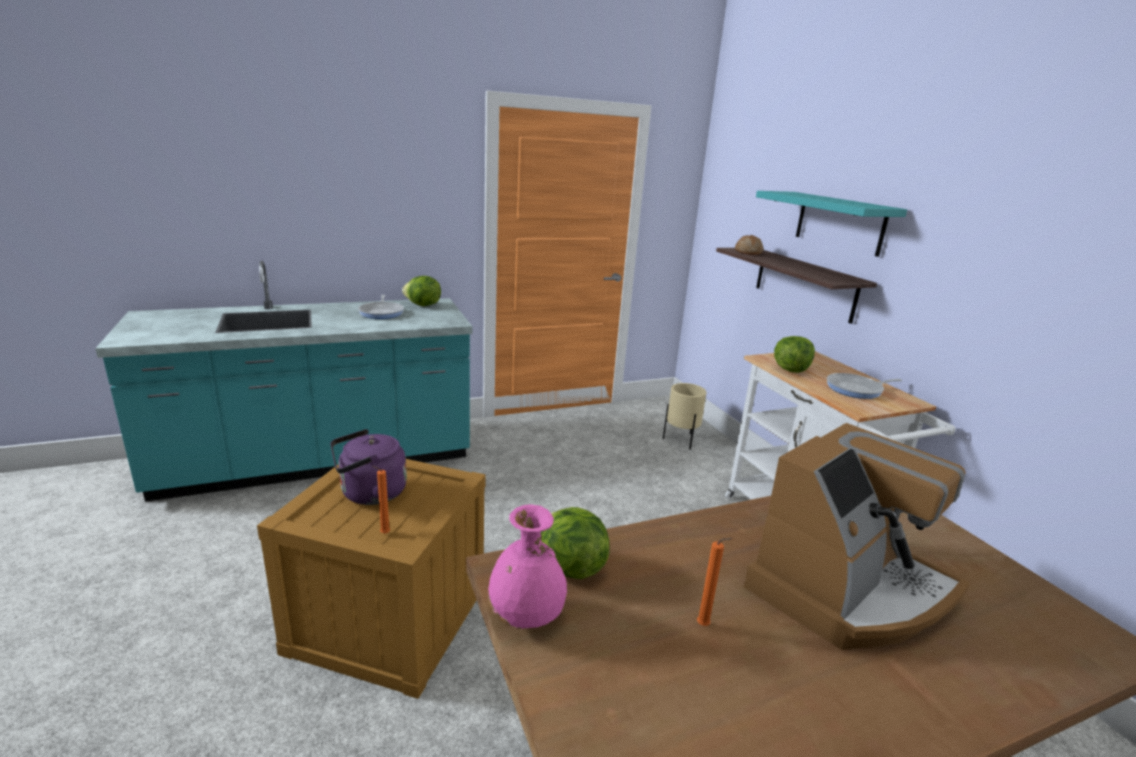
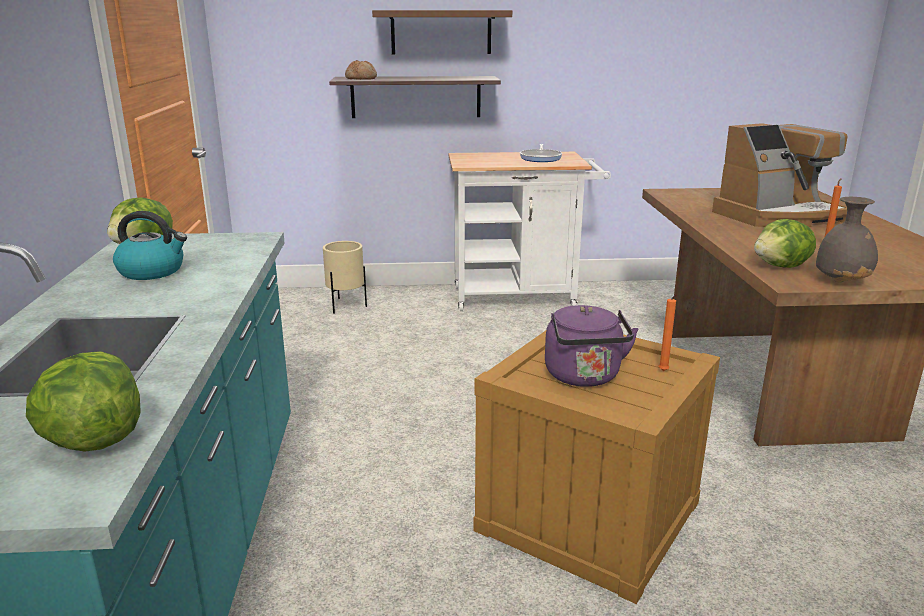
camera: 70 degrees left, 0 degrees up
(382, 312) = (153, 271): frying pan -> kettle
(526, 617) = (842, 281): pink vase -> grey vase
(790, 370) = (494, 163): lettuce -> lettuce (94, 440)
(839, 223) = (441, 32): turquoise shelf -> brown shelf
(848, 590) = (778, 216): coffee machine -> coffee machine turned 90 degrees clockwise

